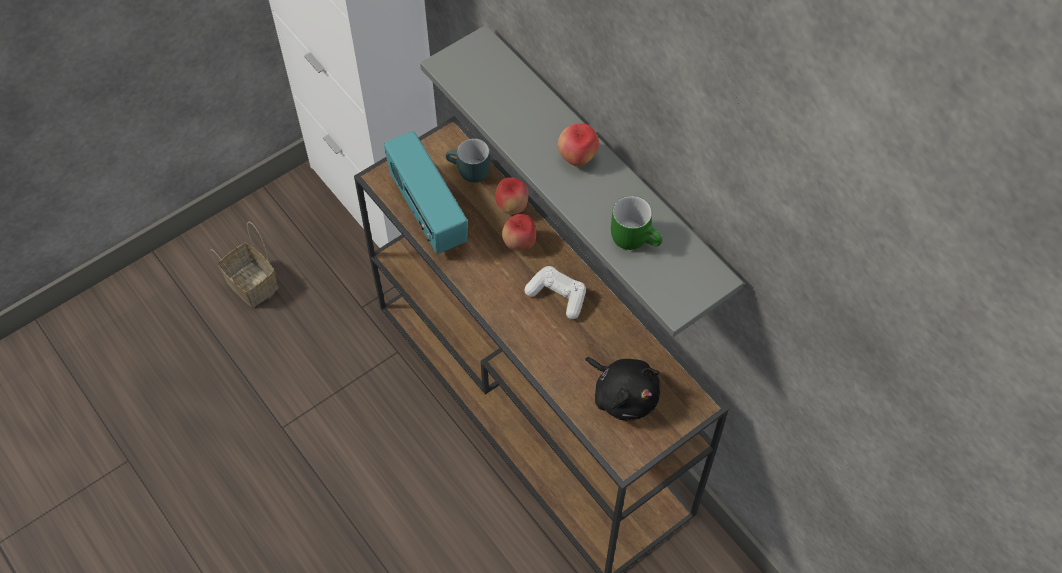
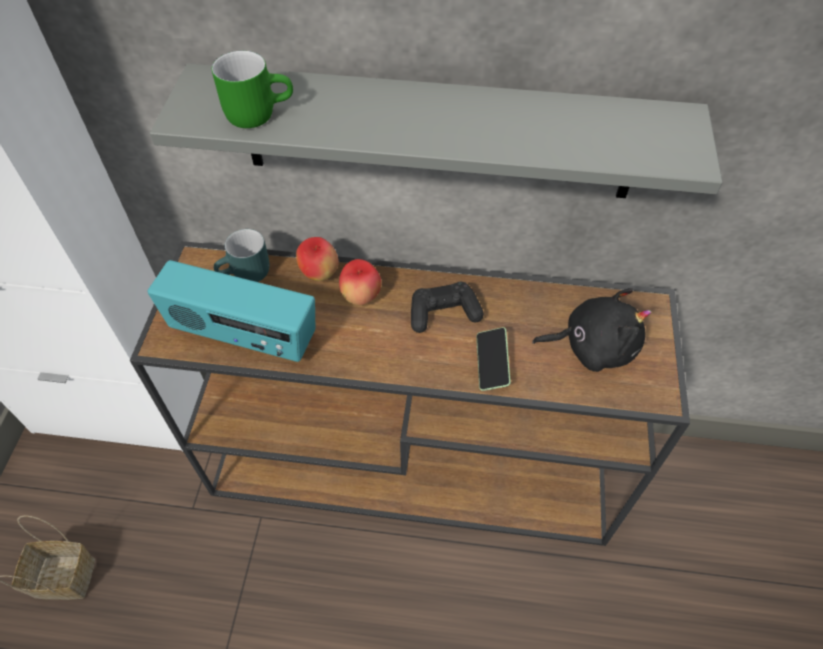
camera: 45 degrees left, 5 degrees down
(548, 351) = (492, 364): none -> phone
(557, 296) = (443, 313): white game controller -> black game controller
(577, 158) = (429, 108): apple -> none
(636, 237) = (575, 132): green mug -> green mug (258, 112)

